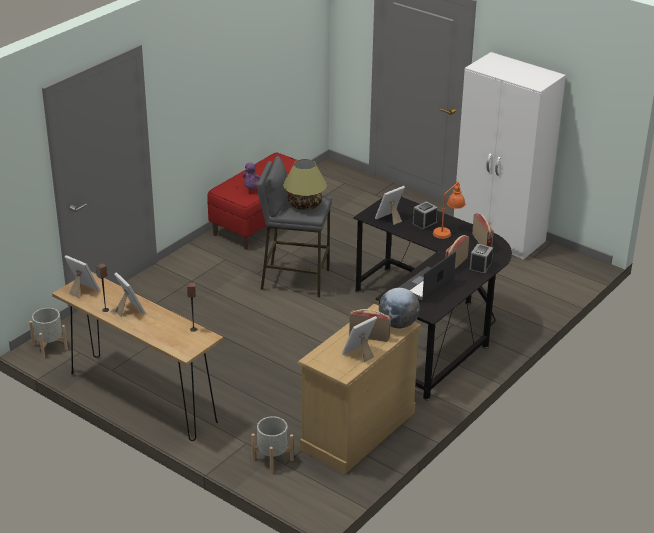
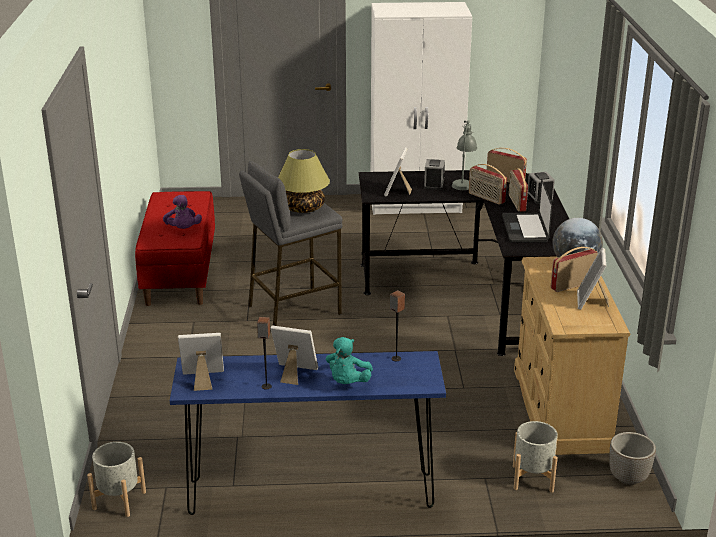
camera: 40 degrees left, 5 degrees down
(142, 397) = (311, 494): brown console table -> blue console table
(147, 329) = (348, 382): none -> turquoise plush toy
(328, 492) = (628, 478): none -> planter
(441, 250) = (486, 198): none -> radio
(448, 231) = (463, 182): orange table lamp -> grey table lamp

